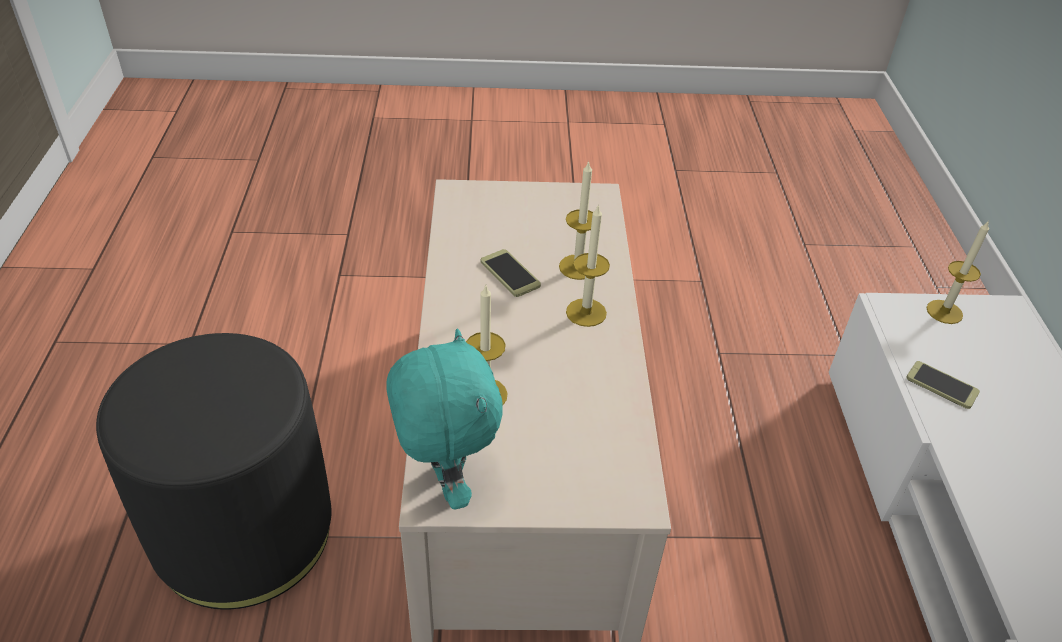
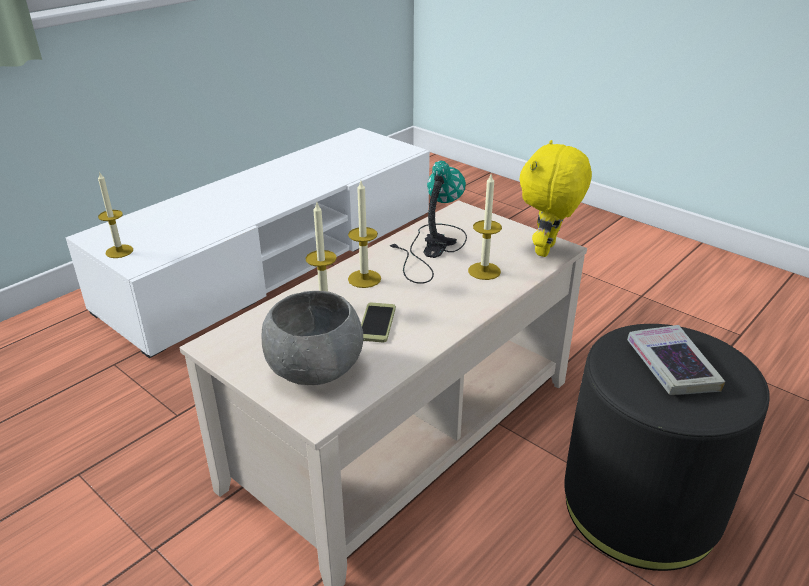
camera: 135 degrees left, 10 degrees down
(208, 399) = (671, 366): none -> book
(445, 482) = (547, 250): turquoise plush toy -> yellow plush toy
(502, 215) = (314, 369): none -> grey bowl
(580, 394) = (430, 249): none -> table lamp
(942, 385) = (200, 233): phone -> none

